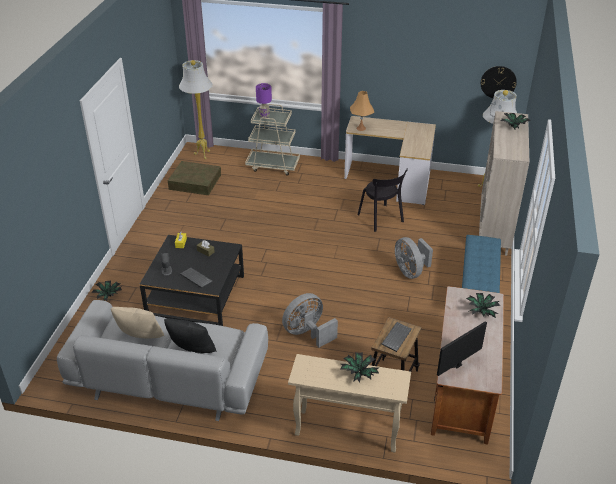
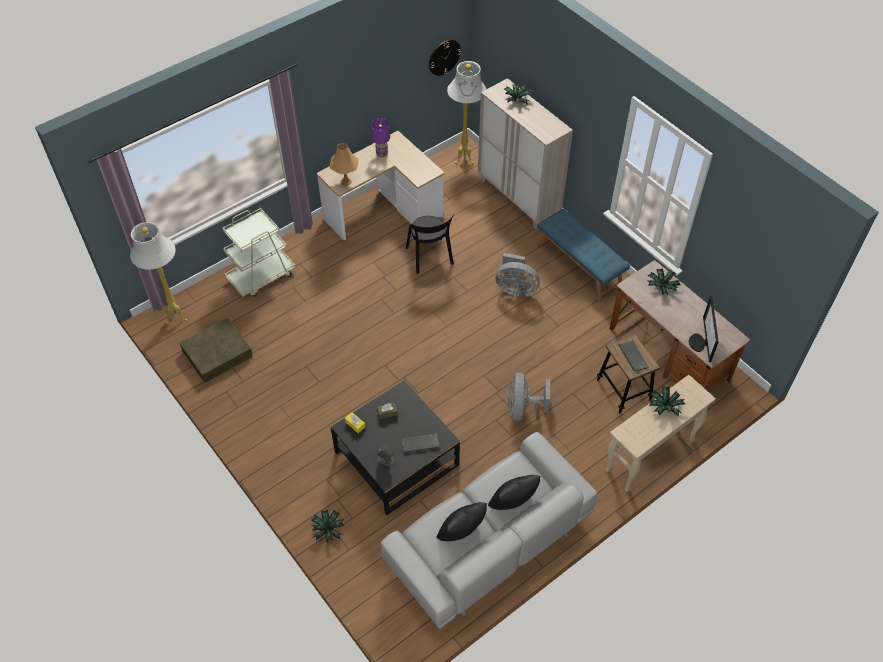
camera: 50 degrees left, 15 degrees up
(140, 337) = (462, 532): beige pillow -> black pillow
(264, 116) = (242, 234): purple table lamp -> purple table lamp (381, 154)
(381, 219) = (430, 257): black chair -> black chair turned 60 degrees clockwise

